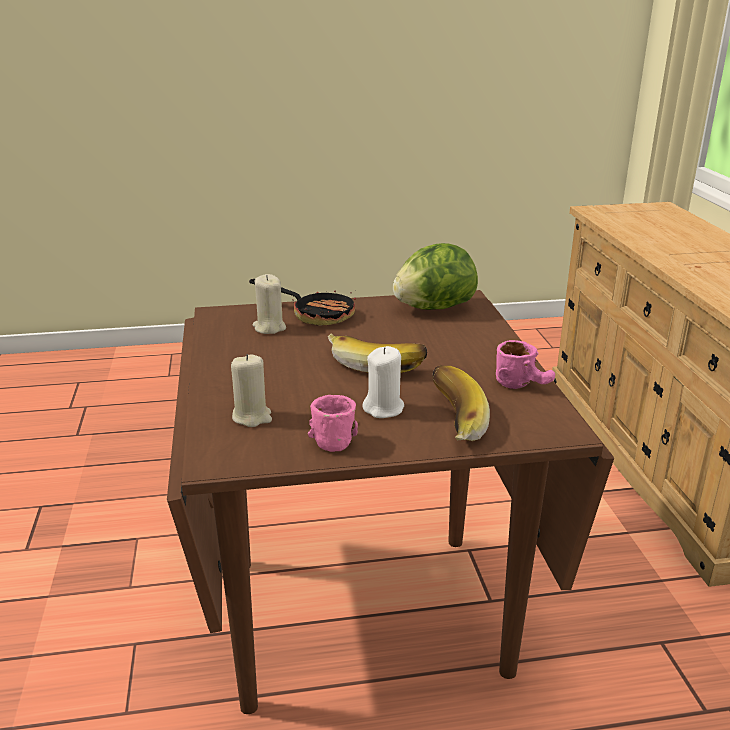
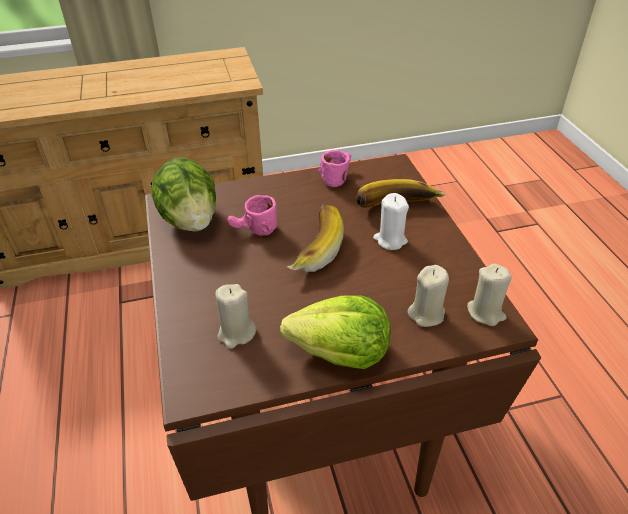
camera: 95 degrees left, 15 degrees up
(224, 369) = (340, 352): none -> lettuce
(237, 454) = (486, 312): none -> beige candle
(315, 314) = (200, 301): frying pan -> none
(330, 436) = (440, 264): pink mug -> pink mug (253, 231)

